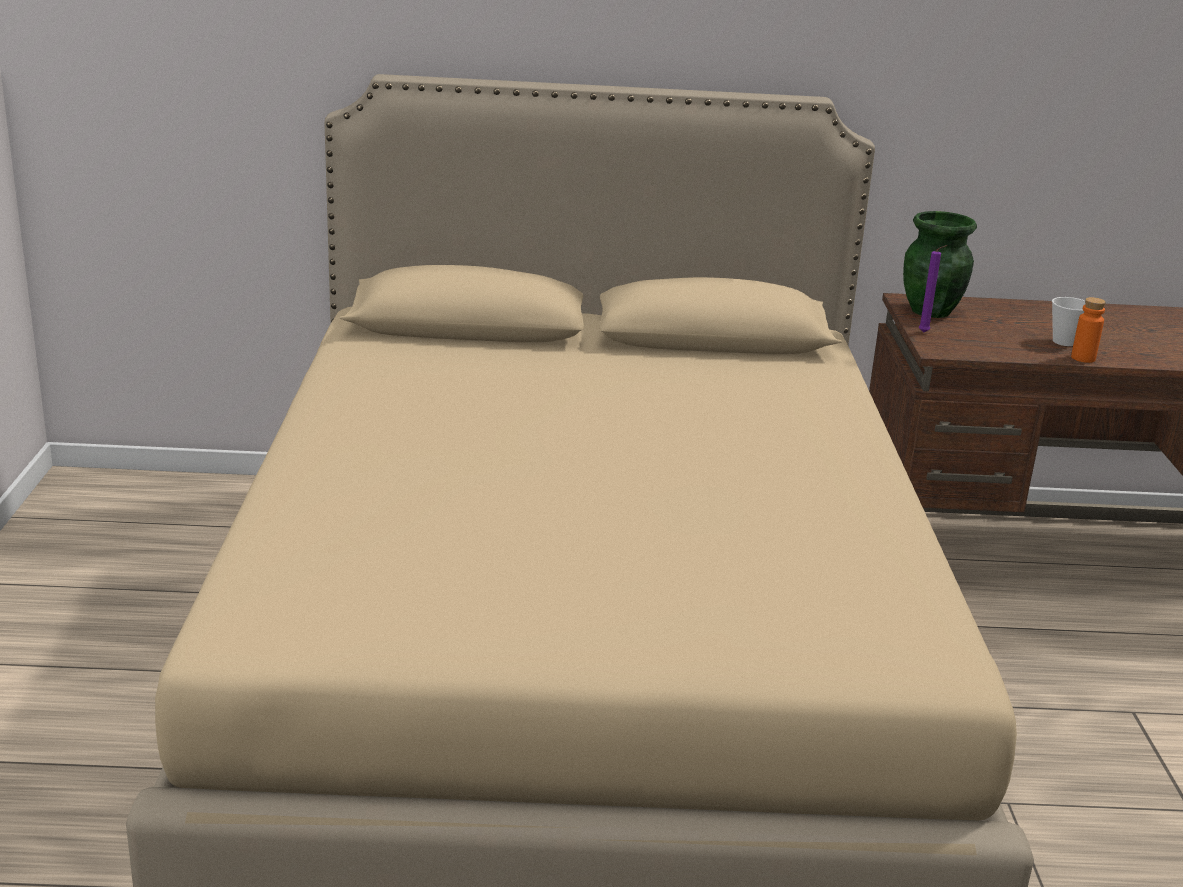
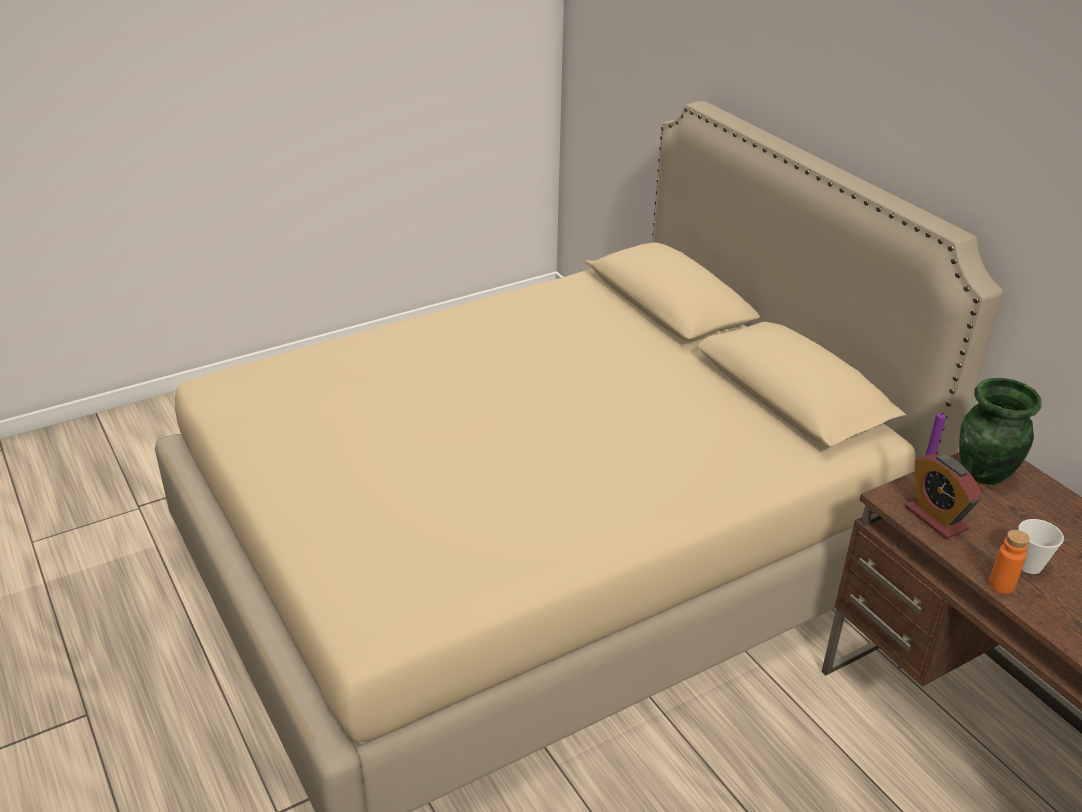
camera: 60 degrees right, 10 degrees up
(980, 347) = (936, 519): none -> alarm clock

